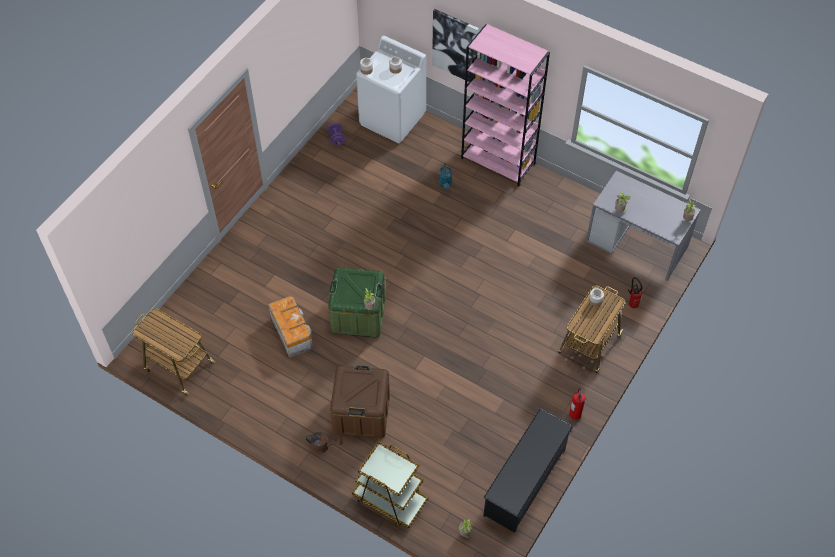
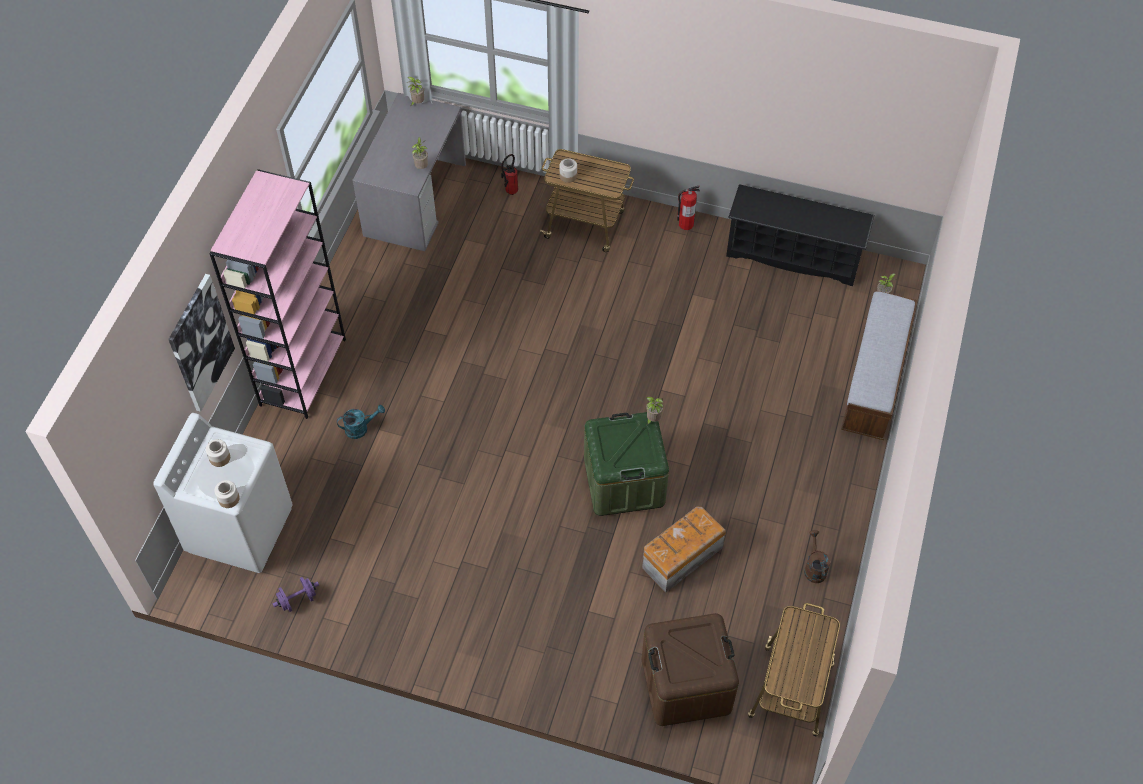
camera: 105 degrees left, 0 degrees up
(323, 446) = (836, 469): brown watering can -> brown watering can (814, 567)
(361, 413) = (772, 439): brown storage box -> brown storage box (686, 684)
(389, 499) = (874, 380): brown cart -> bench

